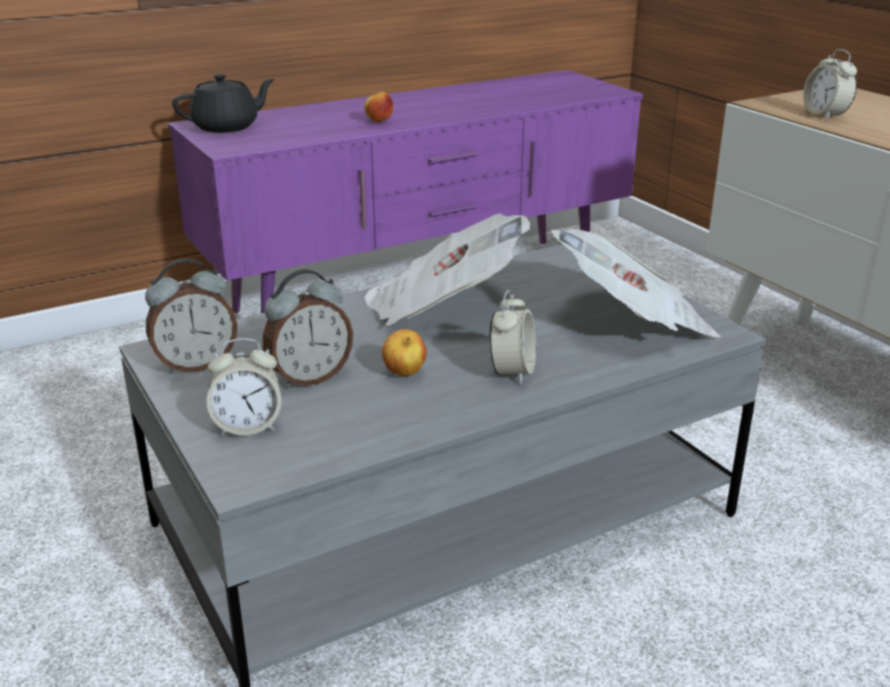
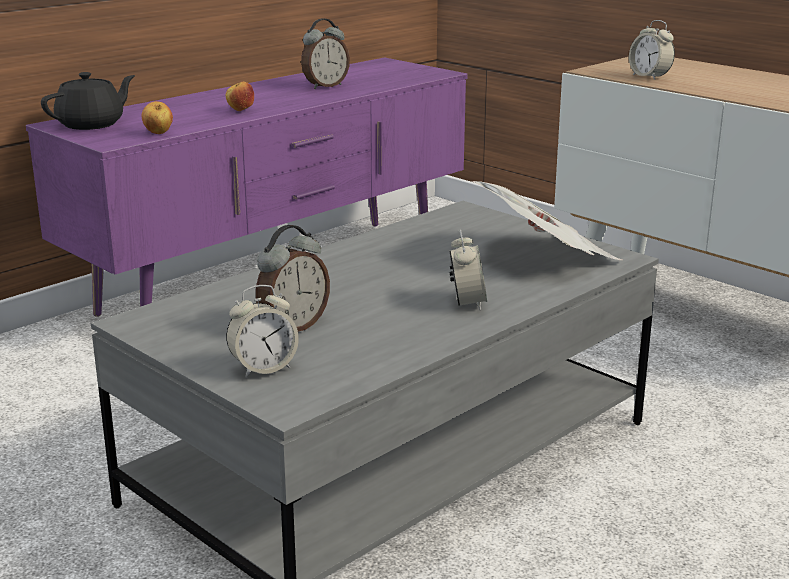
camera: 15 degrees left, 5 degrees down
(196, 365) = (179, 329): alarm clock -> alarm clock (325, 86)
(404, 374) = (375, 315): apple -> apple (158, 133)
(442, 307) = (375, 263): newspaper -> none

